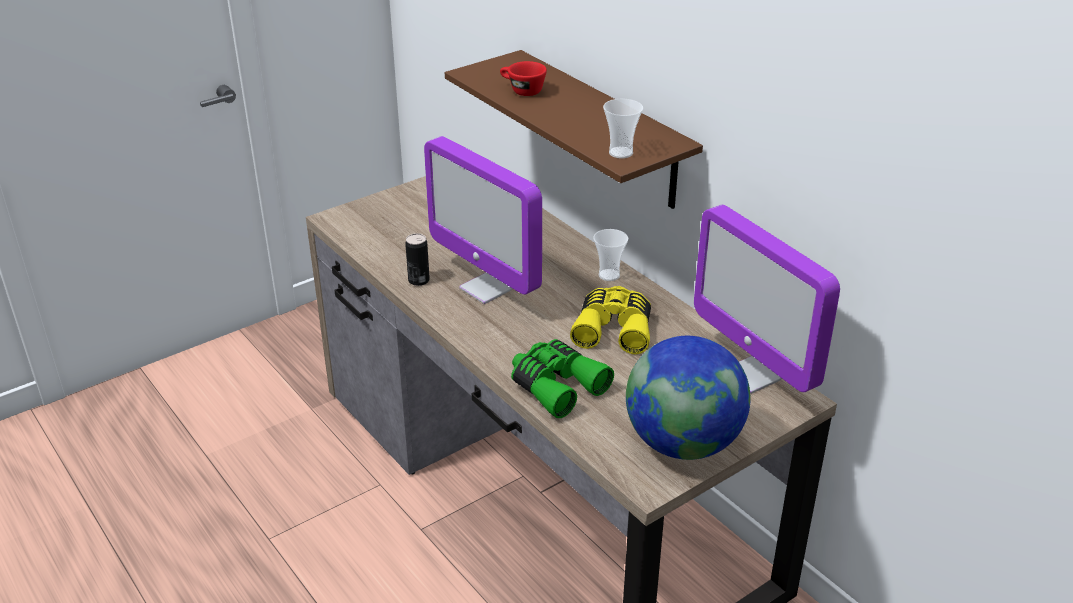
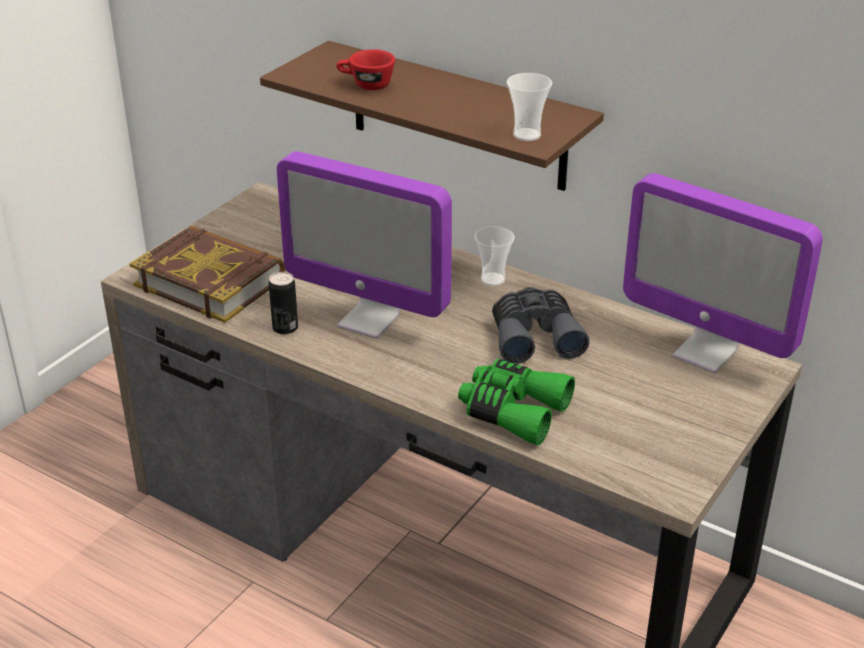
camera: 20 degrees left, 0 degrees up
(385, 233) = (210, 281): none -> book
(614, 329) = (534, 336): yellow binoculars -> grey binoculars
(683, 443) = (681, 441): globe -> none

